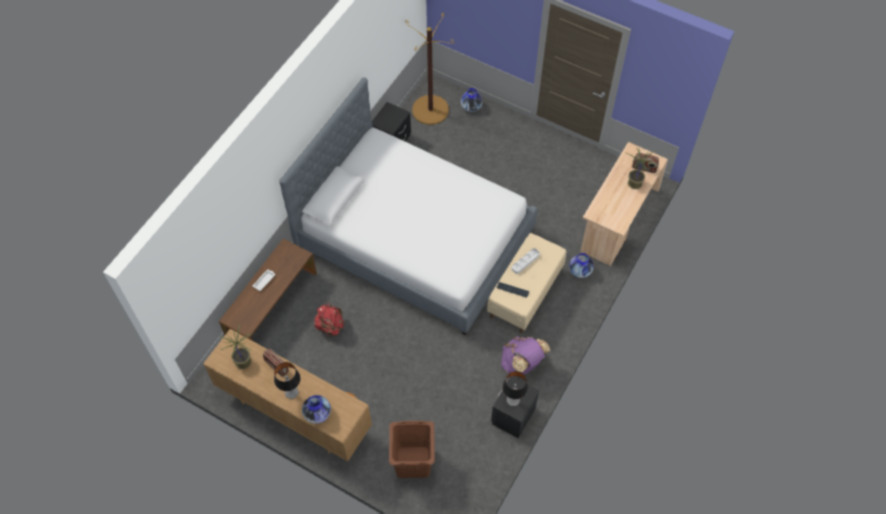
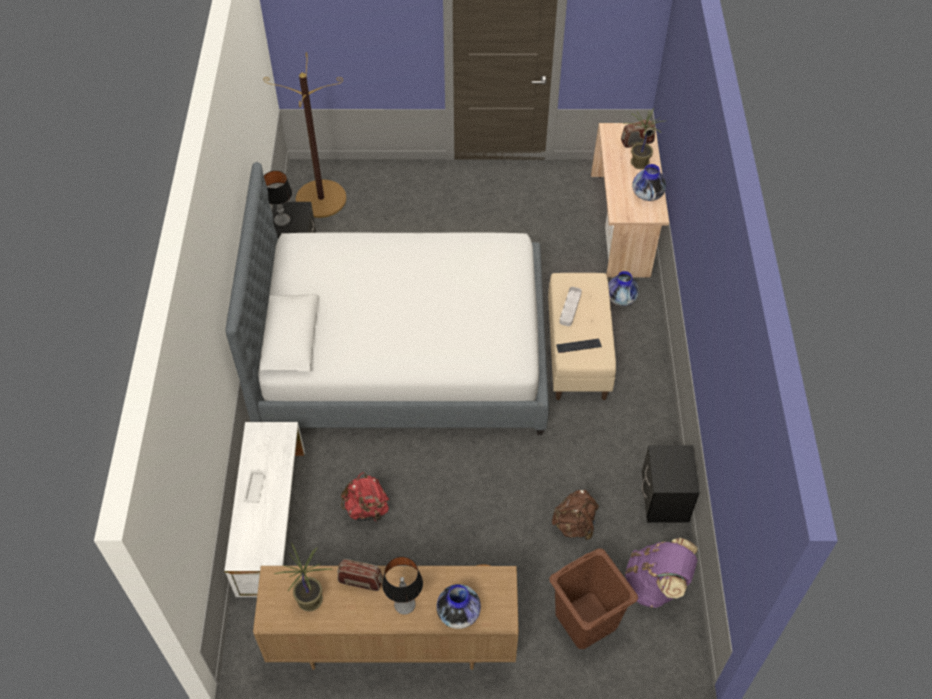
camera: 30 degrees left, 5 degrees down
(272, 304) = (270, 520): brown bench -> white bench
(446, 402) = (574, 525): none -> brown backpack
(471, 107) = (368, 175): vase -> vase (647, 194)
(513, 400) = (672, 472): table lamp -> table lamp (282, 220)
(522, 363) = (631, 433): purple backpack -> purple backpack (656, 584)

